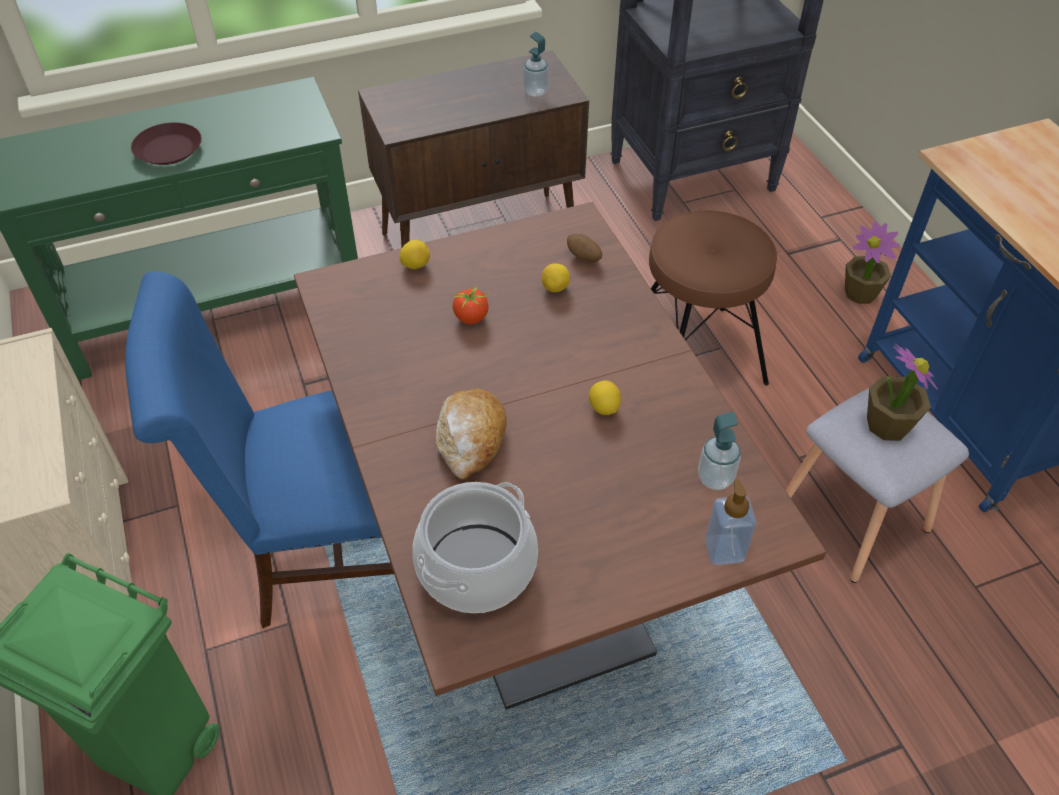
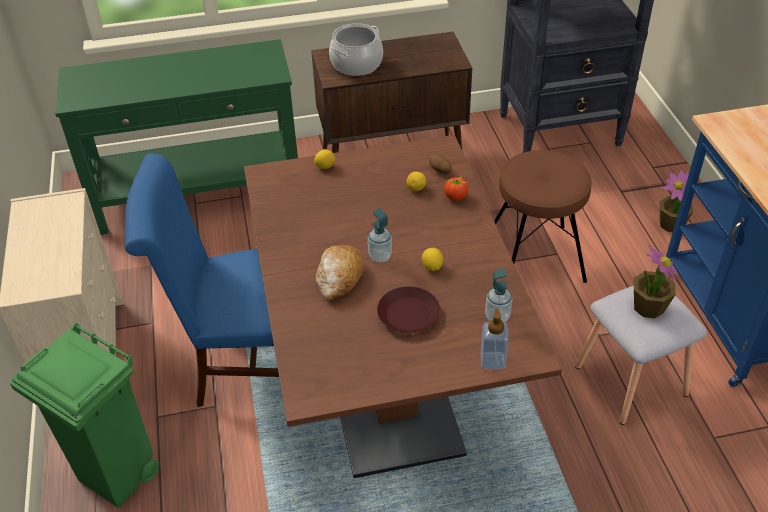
camera: 10 degrees right, 5 degrees down
(168, 149) = (176, 81): brown plate -> brown plate (408, 314)
(471, 317) = (355, 202): tomato -> tomato (456, 197)
(477, 568) = (327, 354): cooking pot -> cooking pot (356, 64)
(535, 92) = (435, 59): soap dispenser -> soap dispenser (380, 256)

